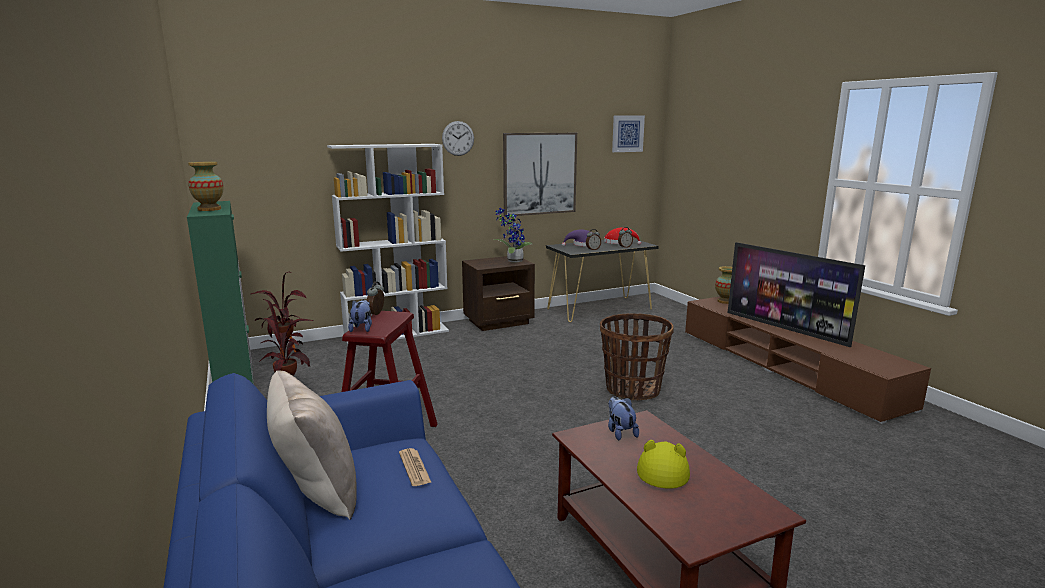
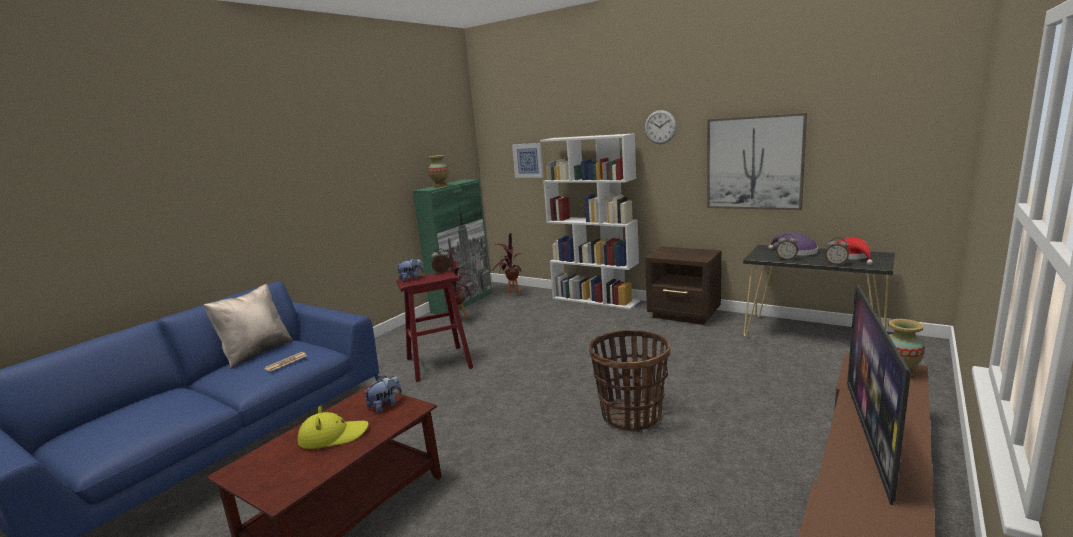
camera: 60 degrees right, 0 degrees up
(513, 261) = (697, 255): potted plant -> none
(627, 133) = (900, 109): picture -> picture (528, 160)

